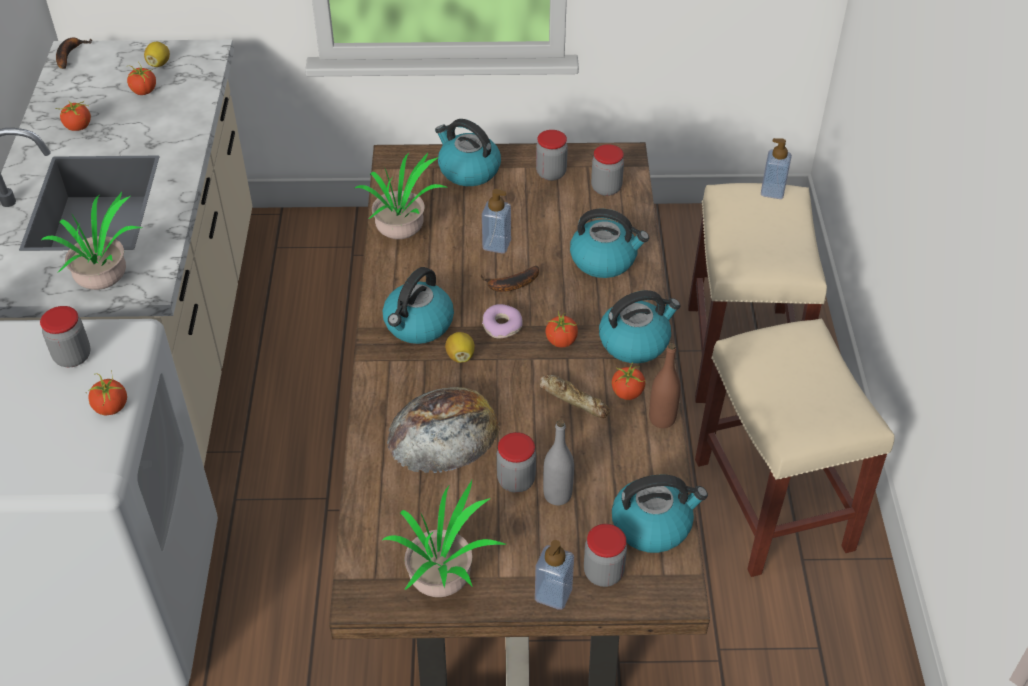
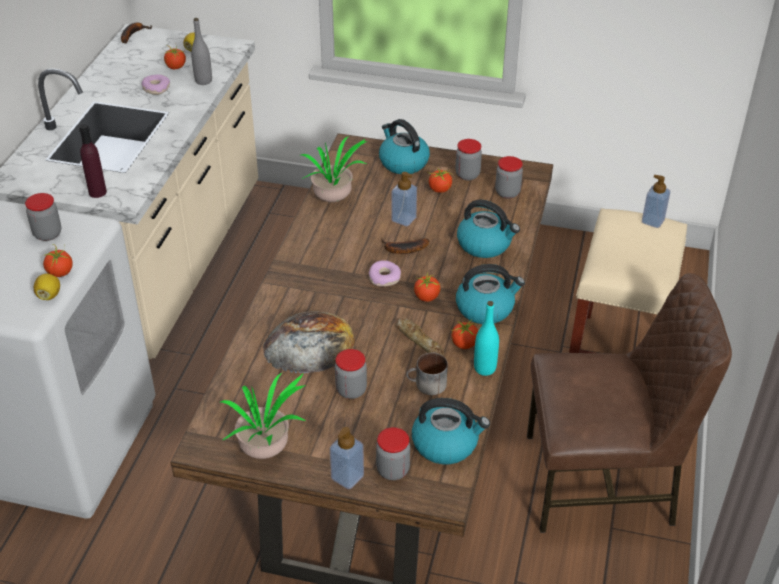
camera: 15 degrees right, 5 degrees down
(78, 127) = (119, 84): tomato -> tomato (439, 189)
(108, 282) = (97, 192): potted plant -> purple bottle
(129, 125) = (156, 88): none -> donut
(418, 325) = (320, 265): kettle -> none
(460, 356) = (344, 293): lemon -> lemon (49, 295)
(557, 495) = (379, 407): grey bottle -> grey bottle (203, 81)
(603, 455) = (427, 385): none -> mug
(662, 419) = (485, 368): brown bottle -> turquoise bottle
(774, 506) = (602, 481): beige stool -> brown chair

